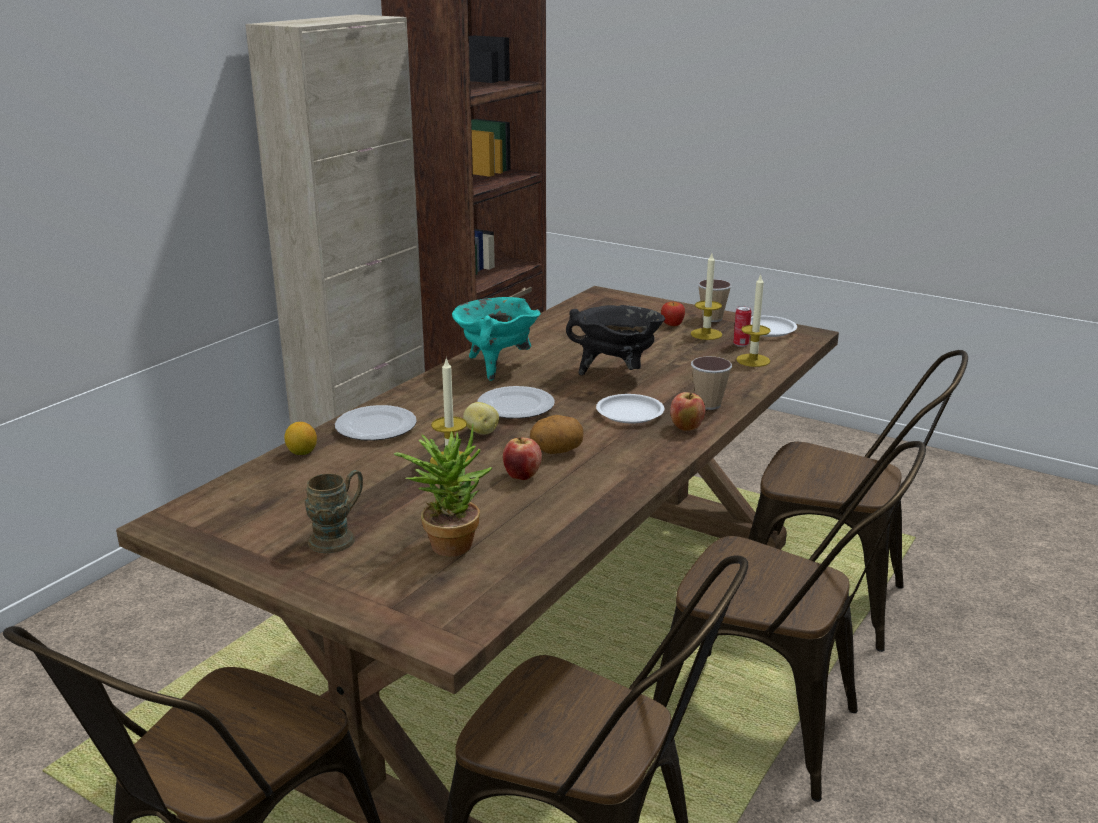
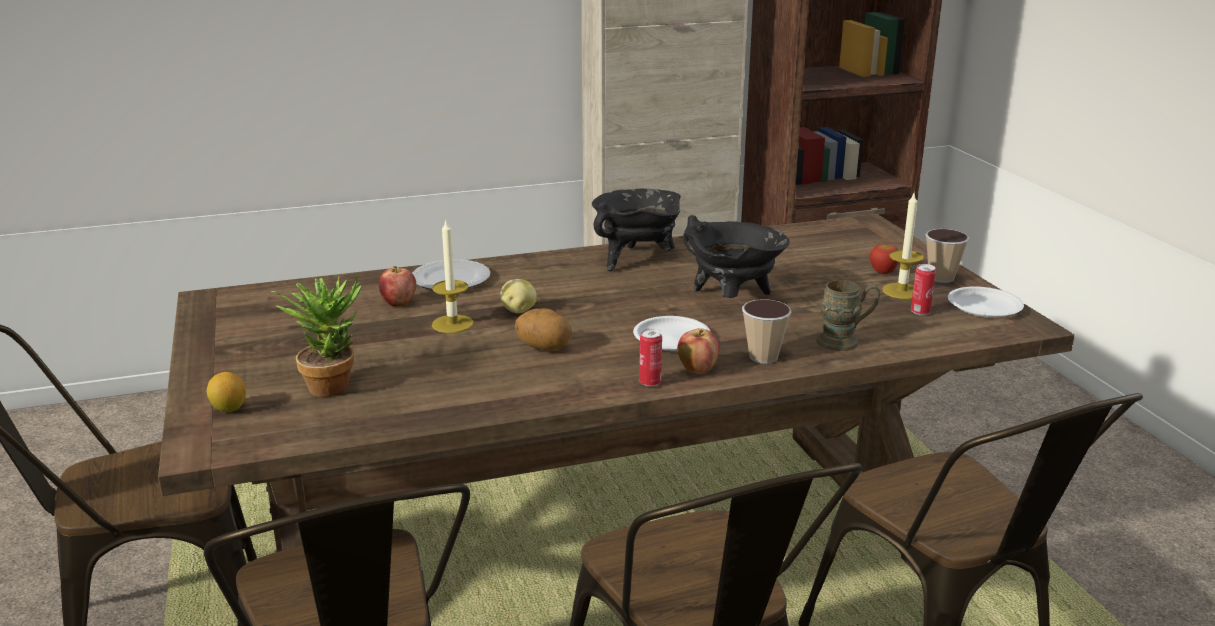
camera: 40 degrees right, 0 degrees up
(302, 452) = (369, 281): lemon -> lemon (229, 408)
(339, 537) = (276, 350): brown mug -> brown mug (845, 341)
(495, 366) = (636, 260): turquoise cooking pot -> black cooking pot
(516, 407) = (586, 299): plate -> none
(522, 476) = (479, 356): apple -> apple (398, 303)
(674, 448) = (650, 383): none -> can
(753, 360) = (901, 331): candle -> none

